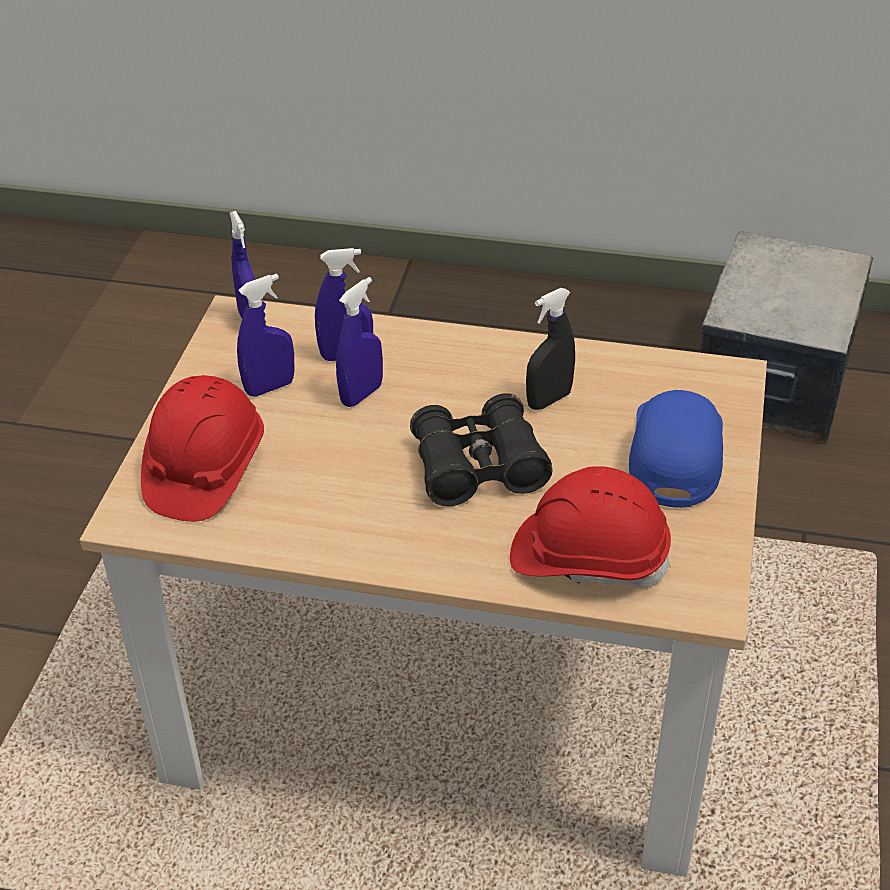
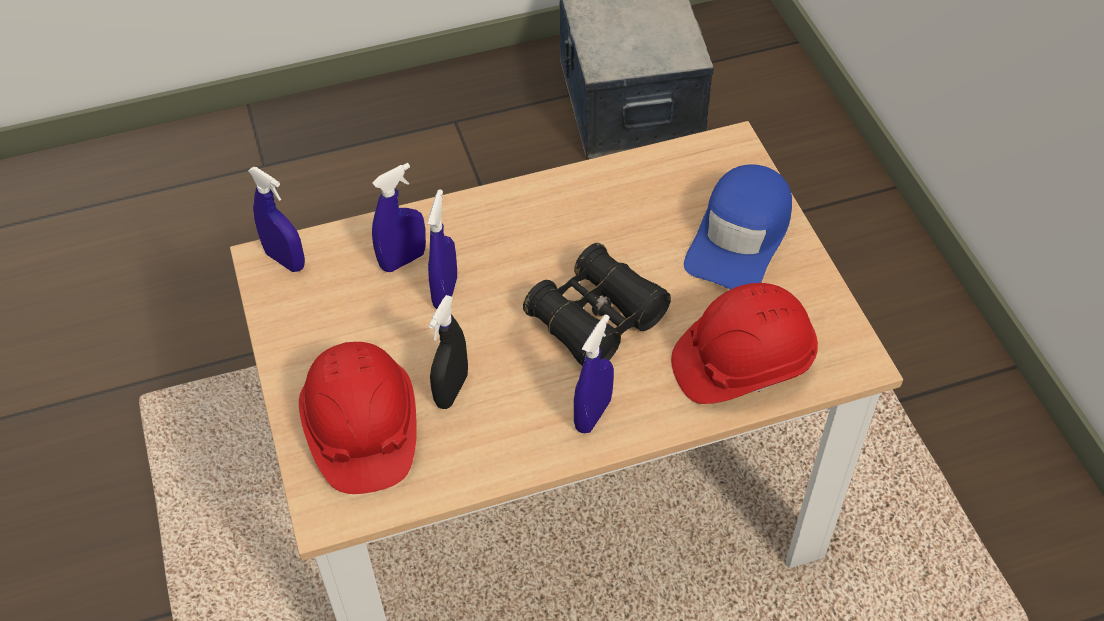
camera: 30 degrees left, 10 degrees up
(270, 387) = (357, 321): blue spray bottle -> blue spray bottle (593, 414)
(549, 400) = (607, 230): black spray bottle -> black spray bottle (451, 390)
(675, 453) = (740, 237): blue cap -> blue cap turned 135 degrees counterclockwise

